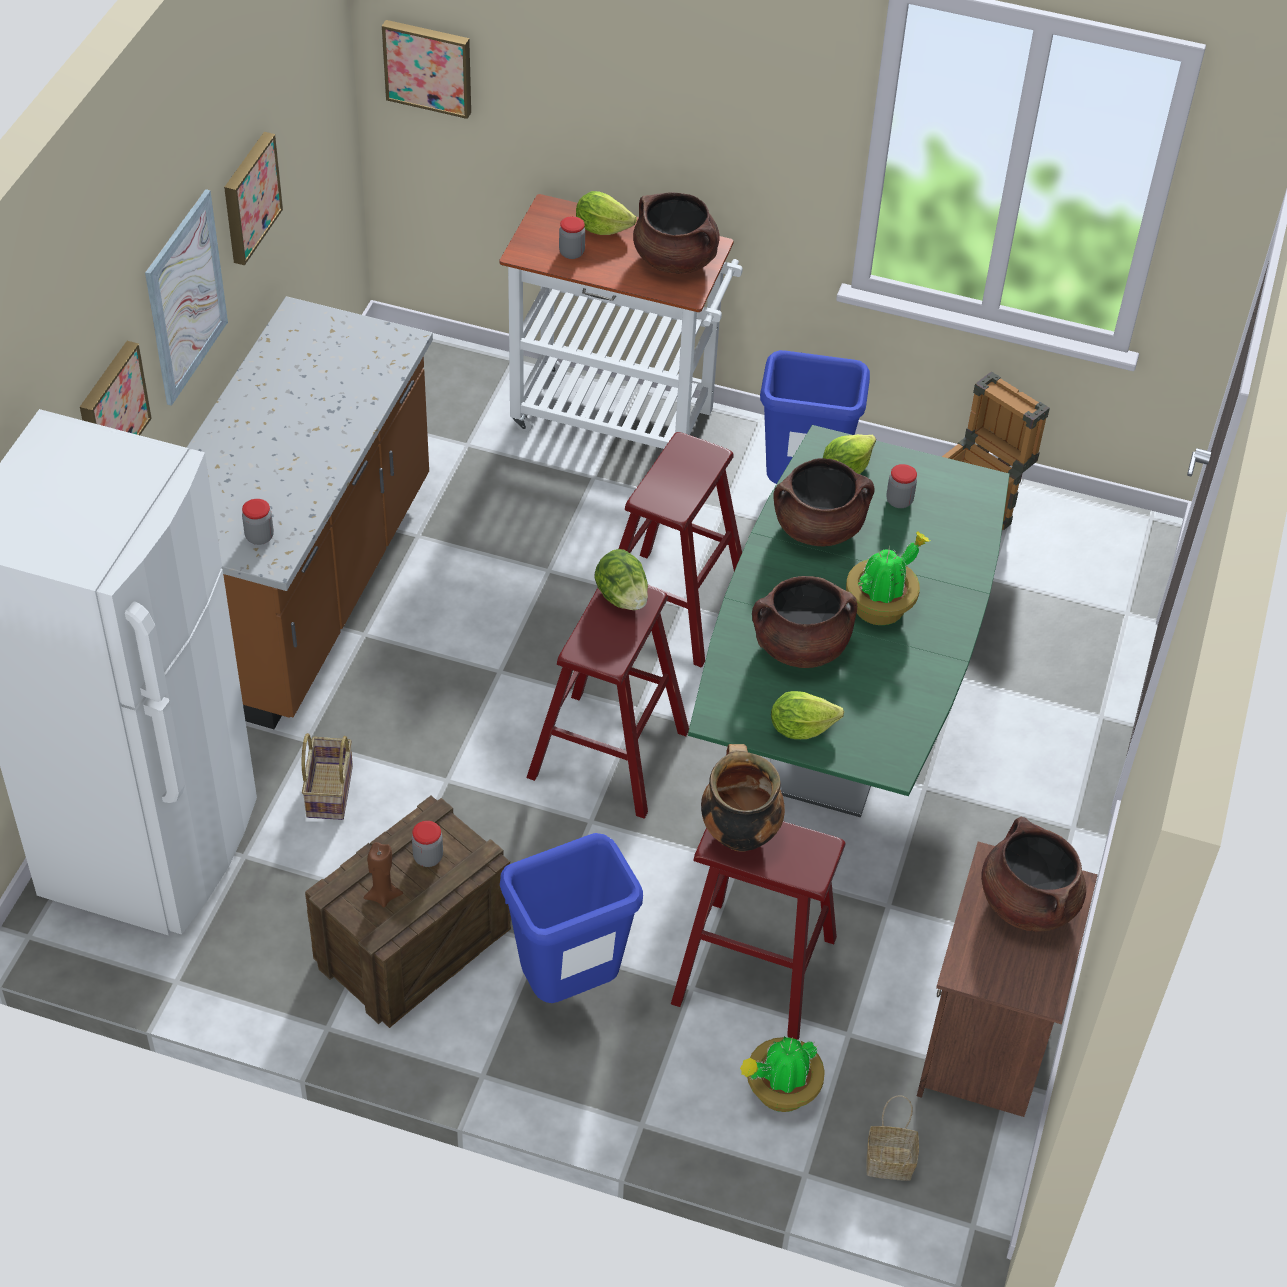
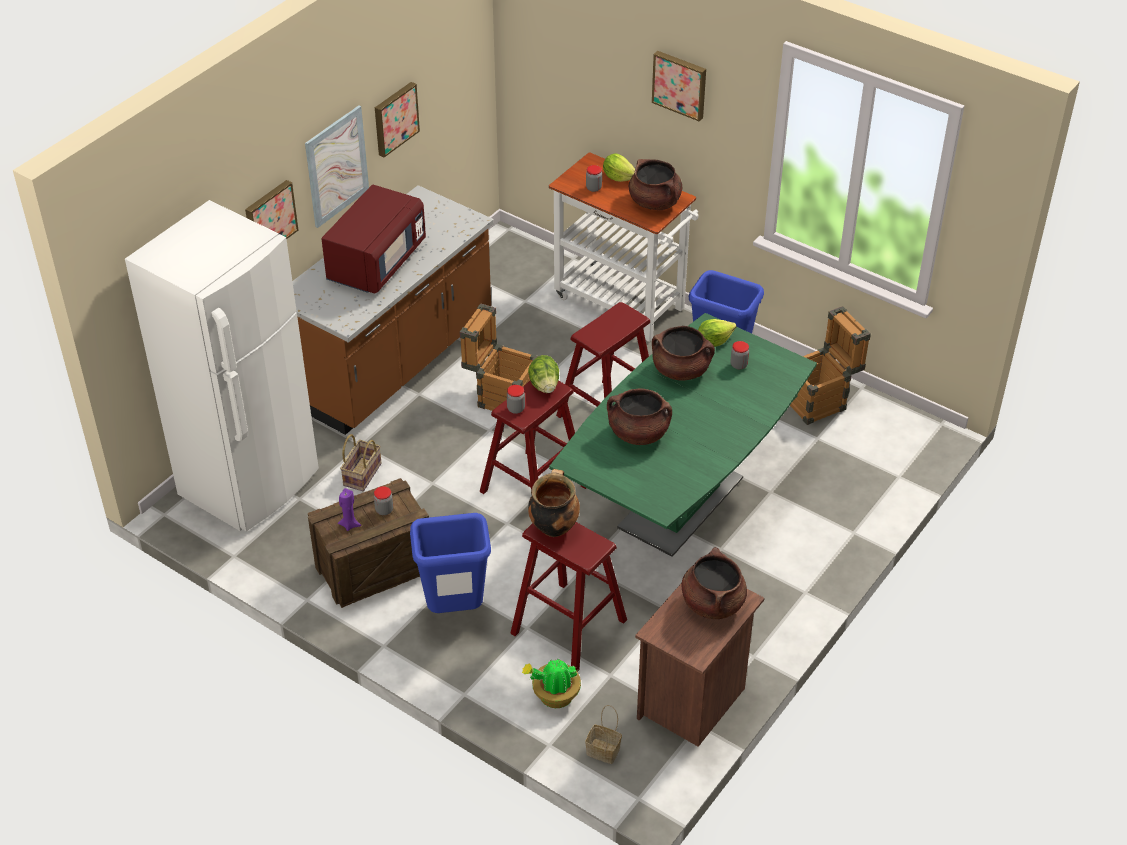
camera: 20 degrees right, 5 degrees down
(259, 537) = (344, 310): jar -> jar (516, 409)
(276, 444) = (376, 263): none -> red microwave
(382, 895) = (349, 524): brown candle -> purple candle
(429, 66) = (533, 64): picture -> picture (680, 84)
(495, 610) = (501, 396): none -> crate
(800, 728) = (617, 477): lettuce -> none
(881, 607) = (699, 421): potted plant -> none

